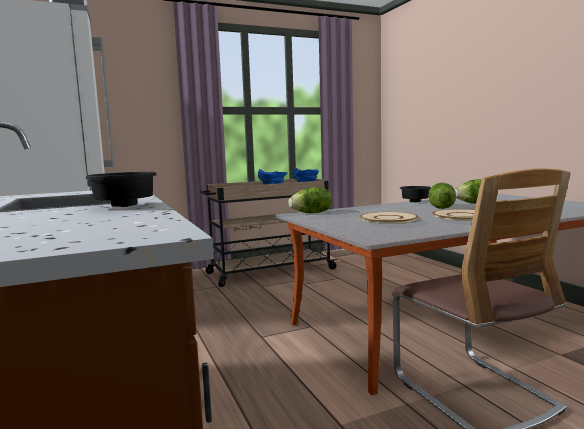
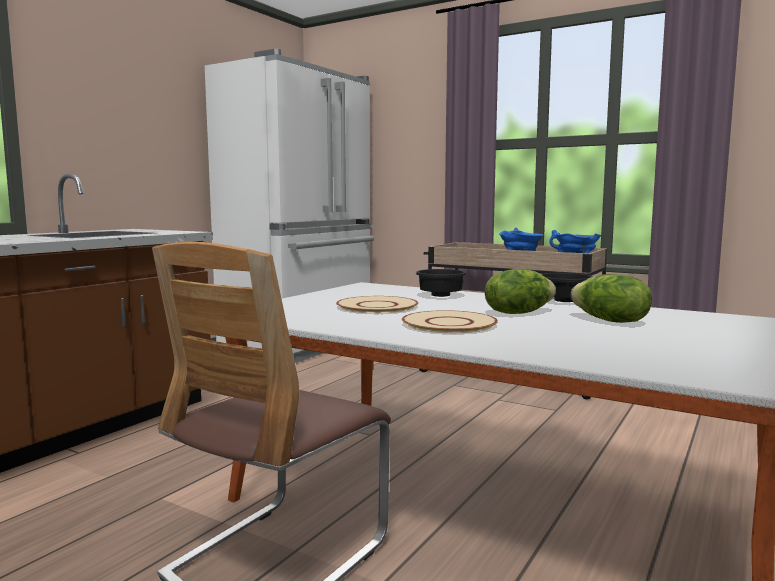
camera: 55 degrees right, 0 degrees up
(122, 206) = (45, 239): black bowl -> black bowl (439, 296)
(312, 213) = (381, 287): lettuce -> none

